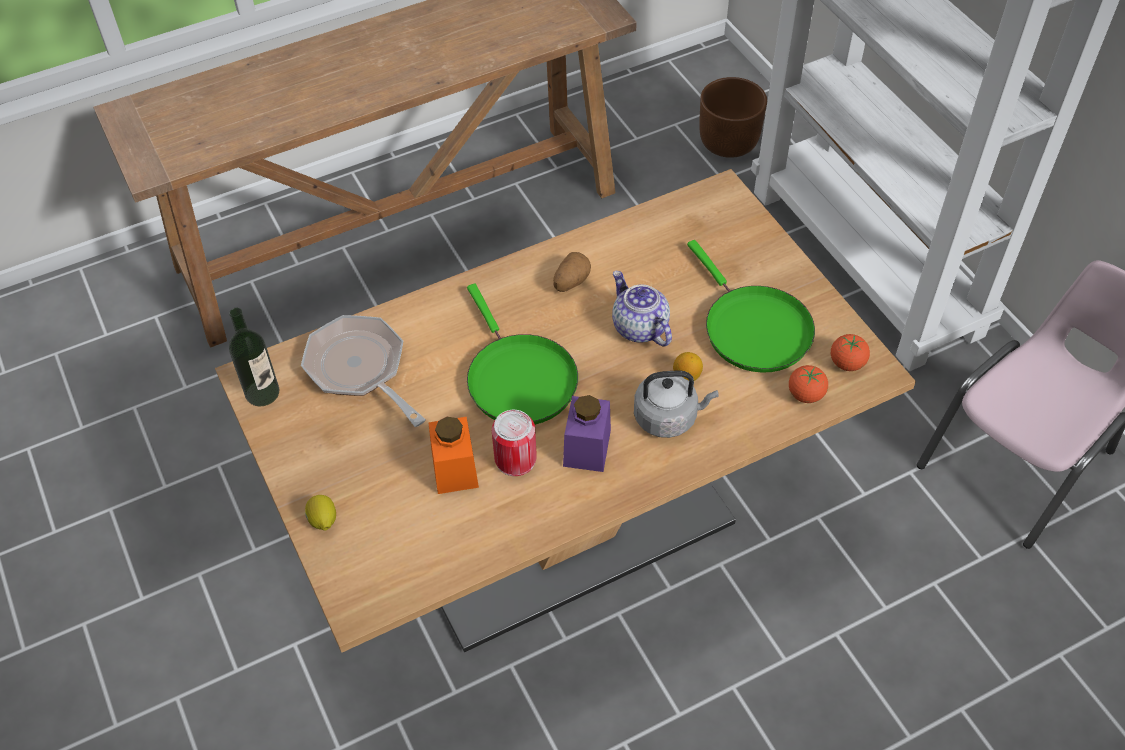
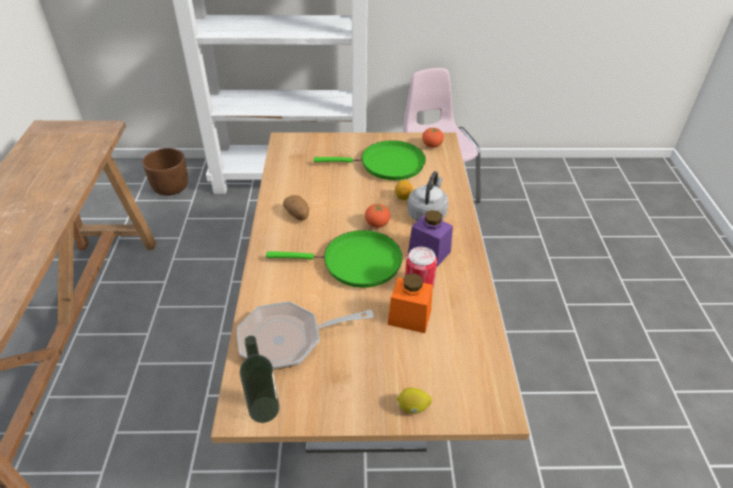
camera: 65 degrees left, 10 degrees down
(639, 327) = (355, 202): teapot -> none
(805, 395) = (443, 164): tomato -> tomato (377, 224)

